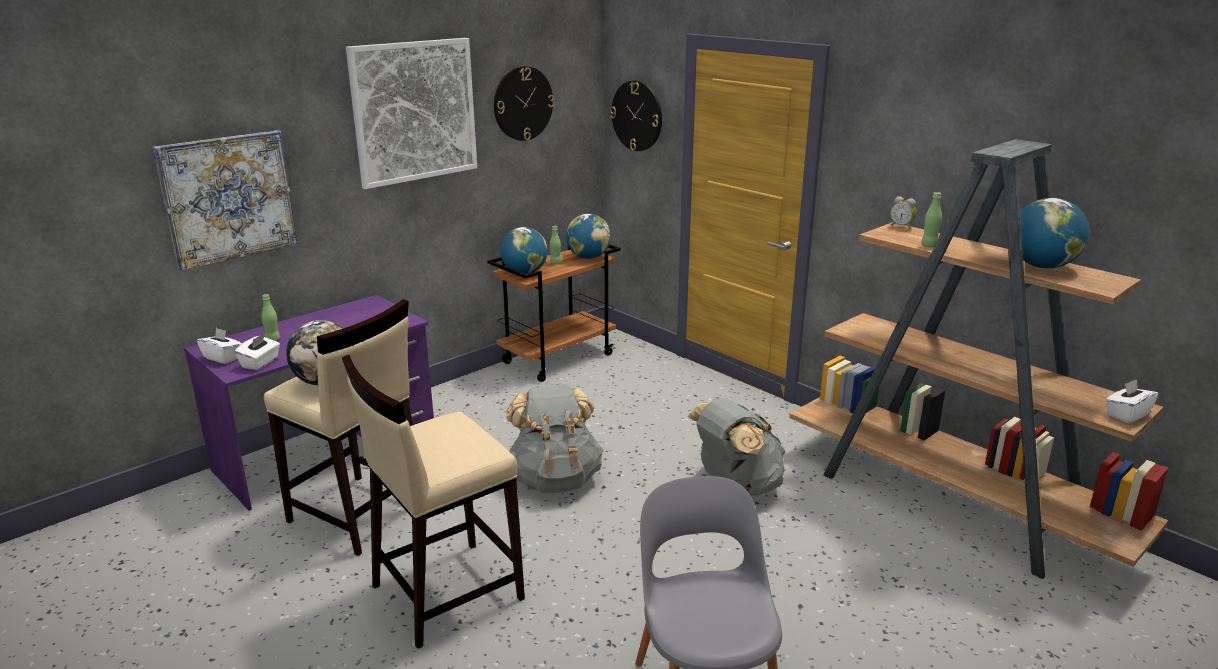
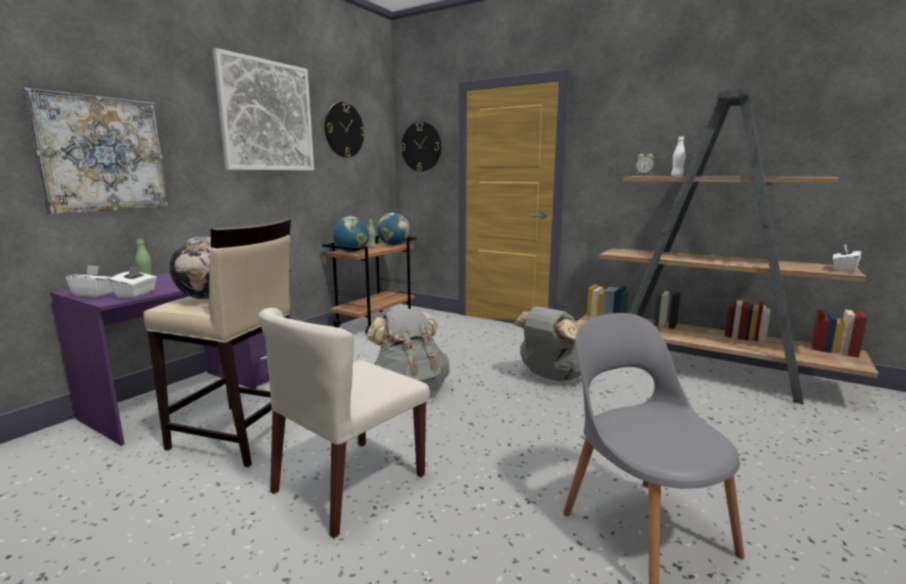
camera: 15 degrees left, 10 degrees down
(445, 592) = (349, 484): beige stool -> beige chair
(929, 245) = (677, 176): green bottle -> white bottle
(1042, 266) = (764, 176): globe -> none

